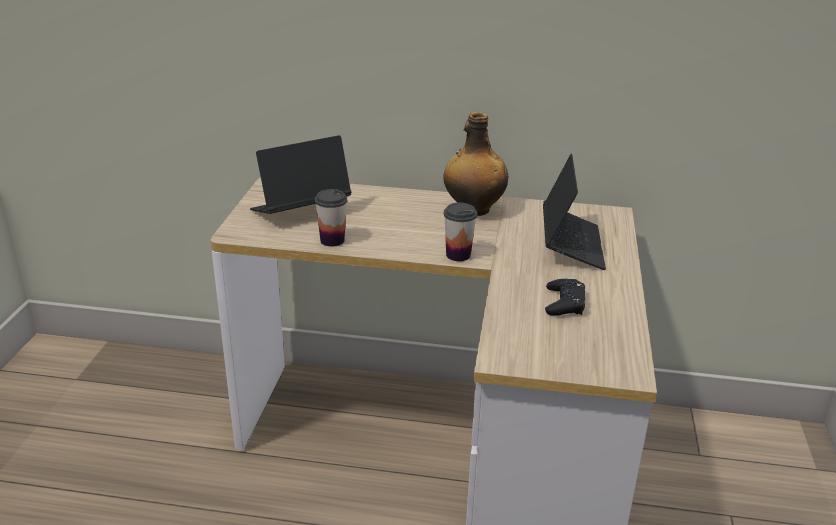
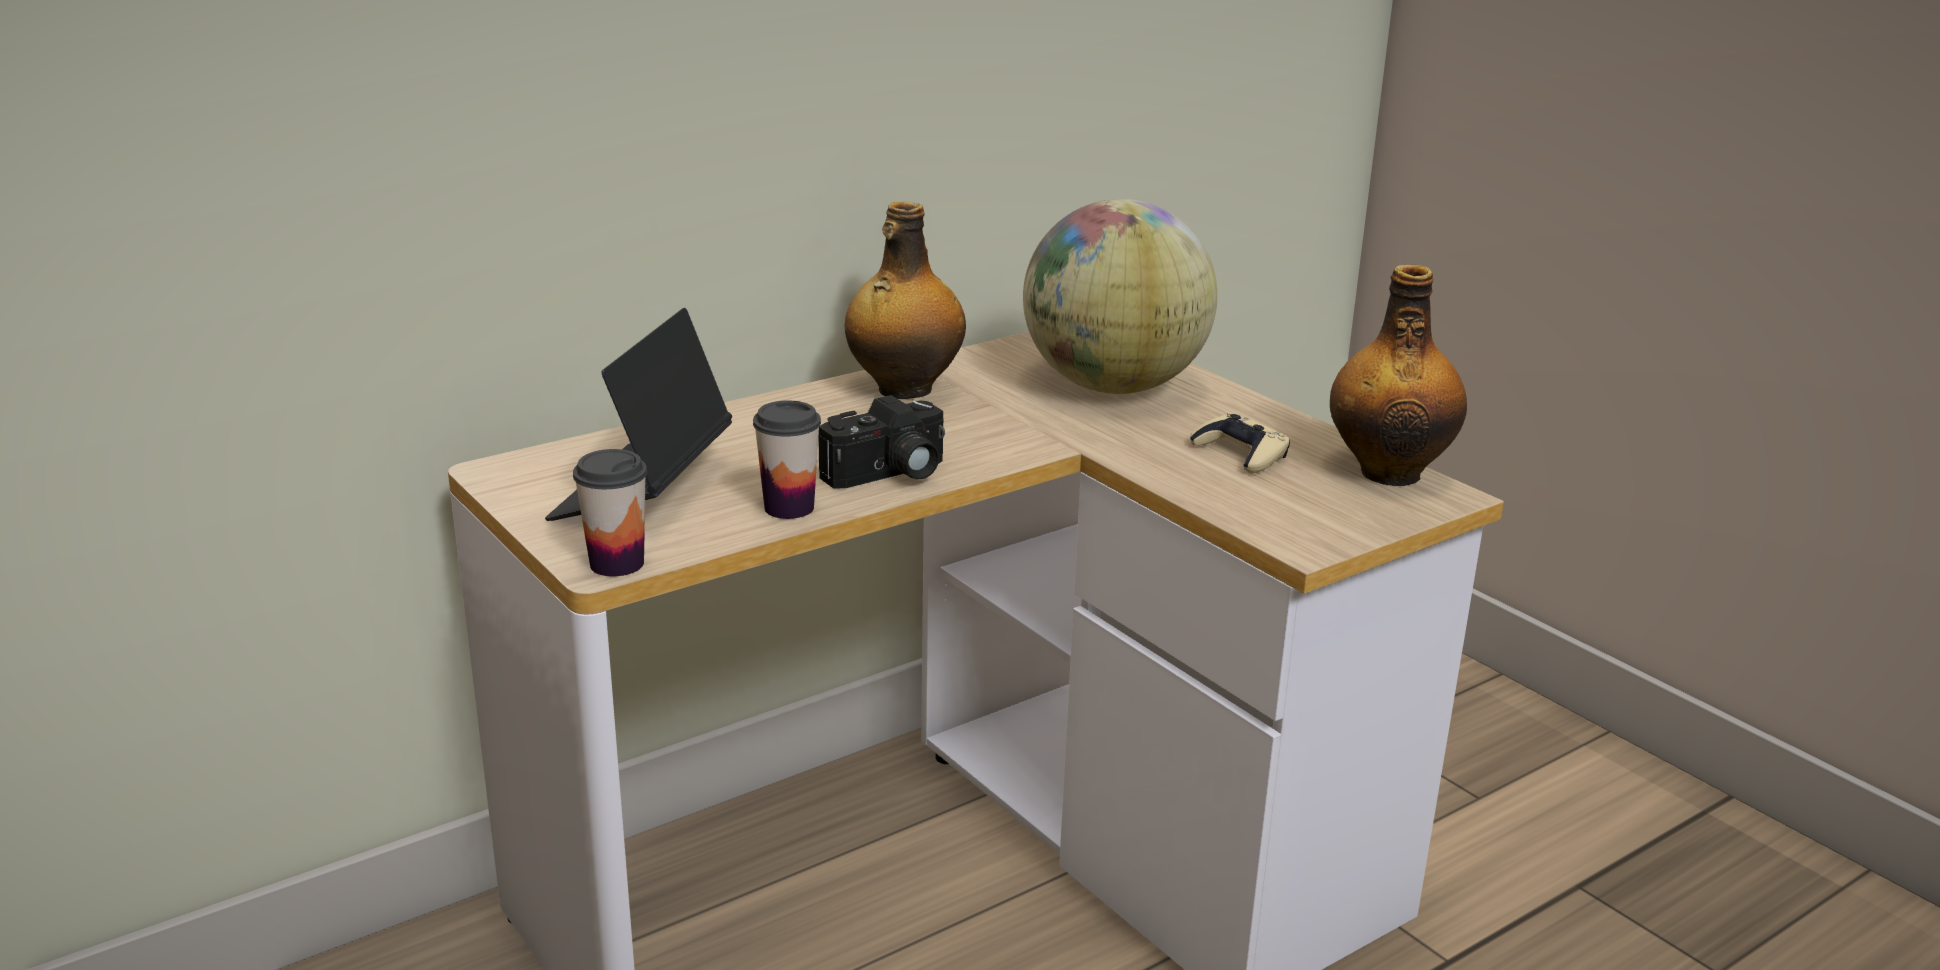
camera: 45 degrees left, 5 degrees down
(393, 243) = (889, 475): none -> camera
(458, 255) = (1005, 453): cup -> cup (617, 564)
(564, 303) = (1240, 453): black game controller -> beige game controller
(571, 245) = (1113, 386): laptop -> globe
(622, 347) = (1389, 472): none -> bottle

